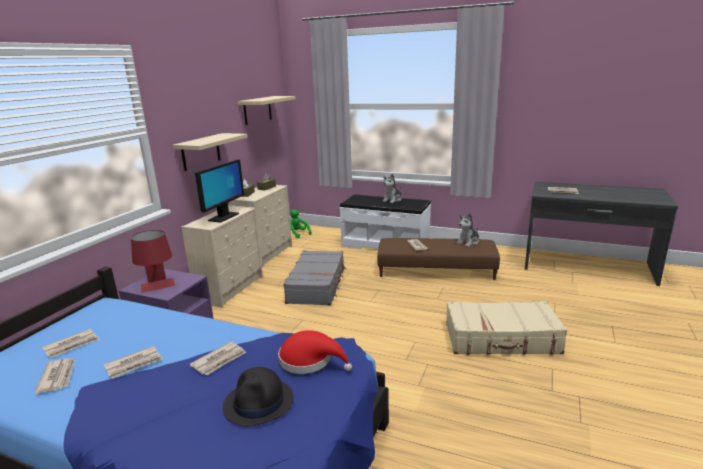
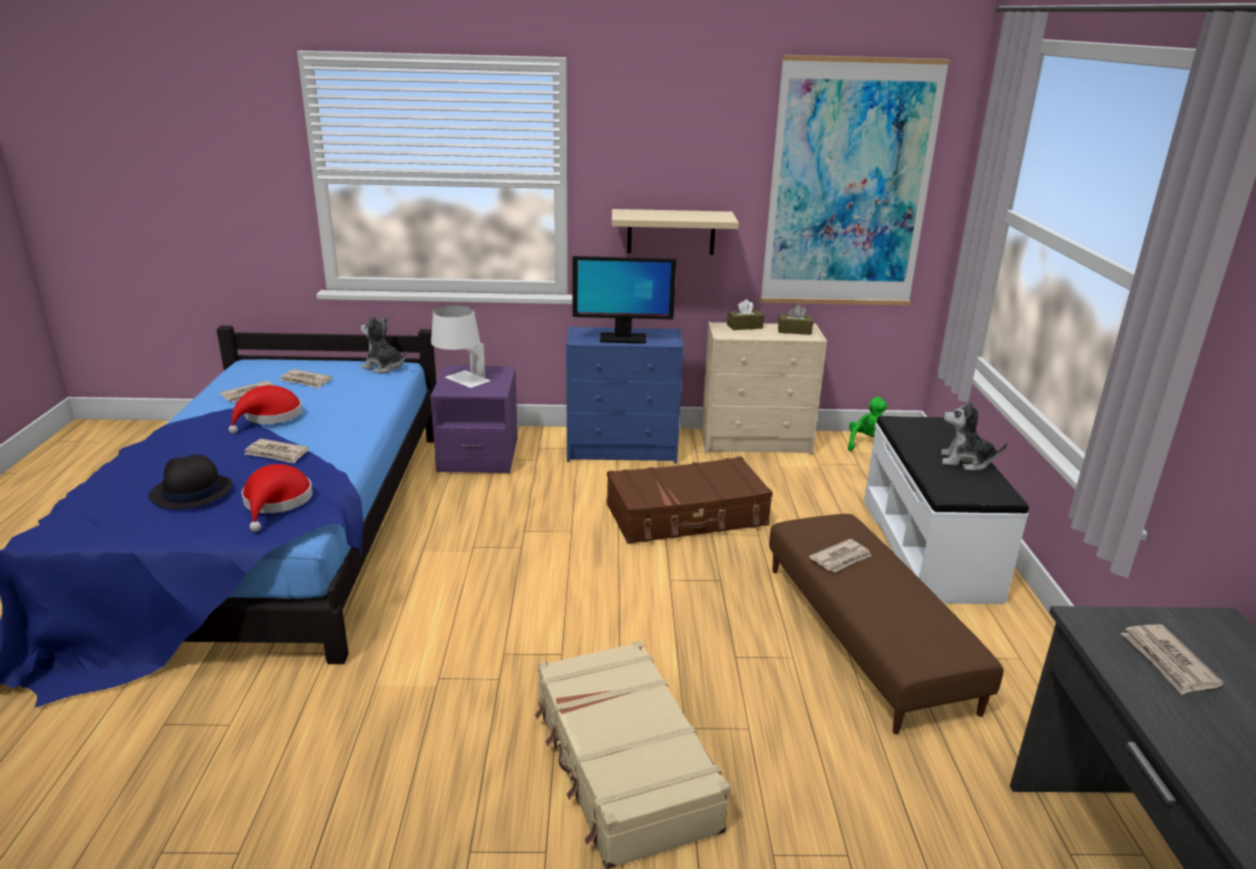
camera: 65 degrees right, 5 degrees up
(134, 364) = (270, 417): newspaper -> red hat
(158, 287) = (460, 381): red table lamp -> white table lamp
(231, 288) = (623, 451): beige dresser -> blue dresser
(257, 110) = (848, 186): beige shelf -> picture
(317, 285) = (687, 516): grey suitcase -> brown suitcase
(468, 242) = (932, 624): plush toy -> plush toy (383, 367)

